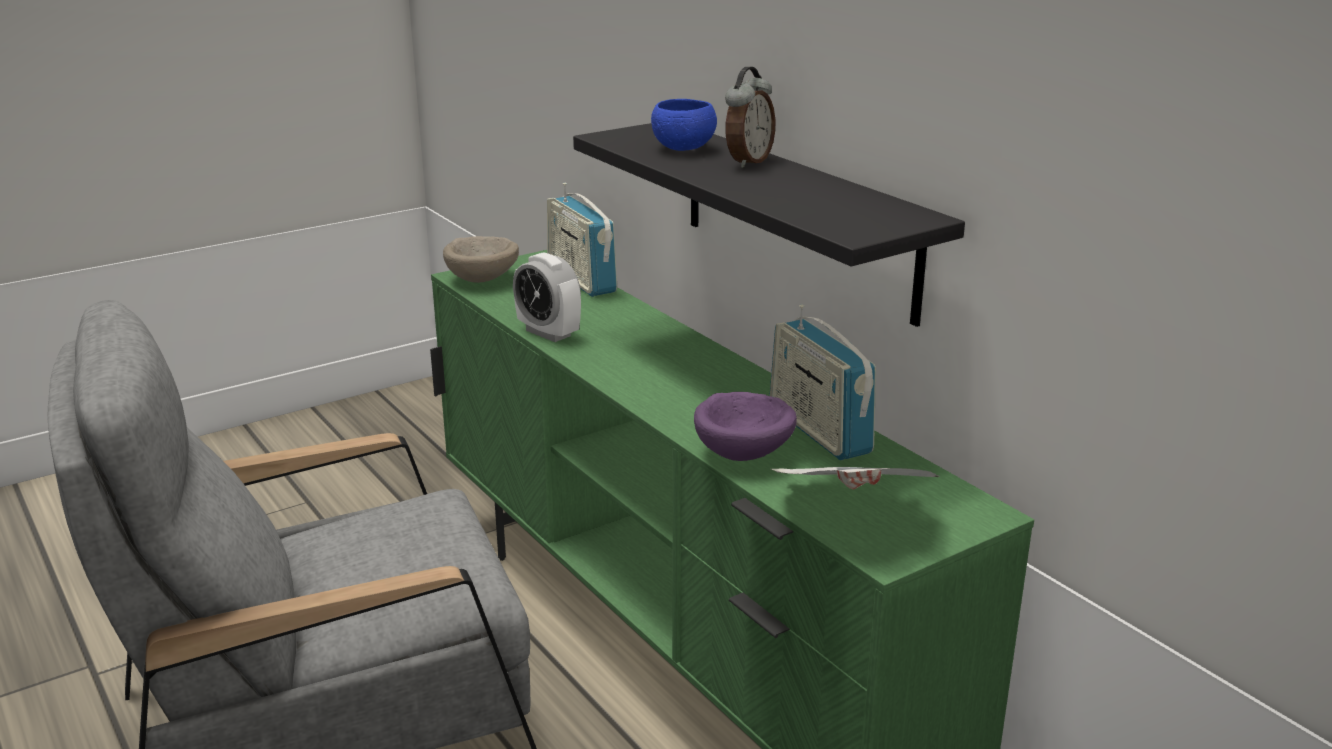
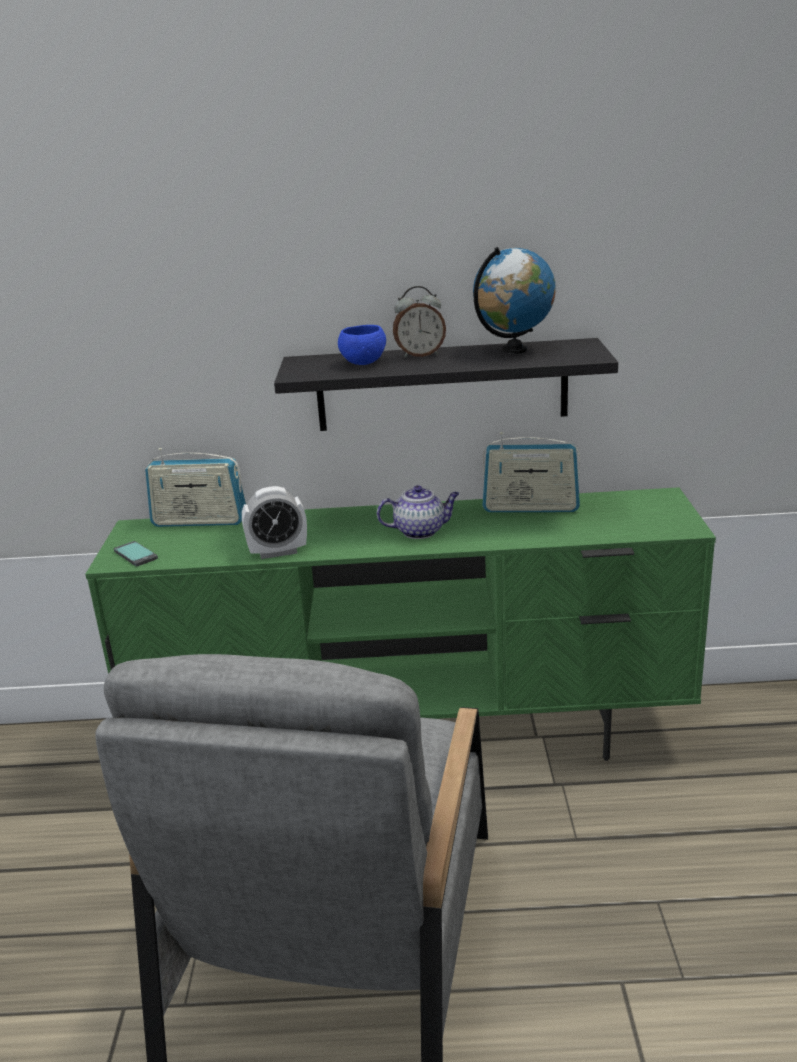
camera: 55 degrees left, 0 degrees up
(484, 279) = (136, 555): beige bowl -> phone
(674, 385) = (420, 531): none -> teapot
(745, 453) = (537, 533): purple bowl -> none
(747, 162) = (420, 355): alarm clock -> alarm clock turned 105 degrees clockwise
(829, 194) = (514, 350): none -> globe
(851, 512) = (635, 524): newspaper -> none

